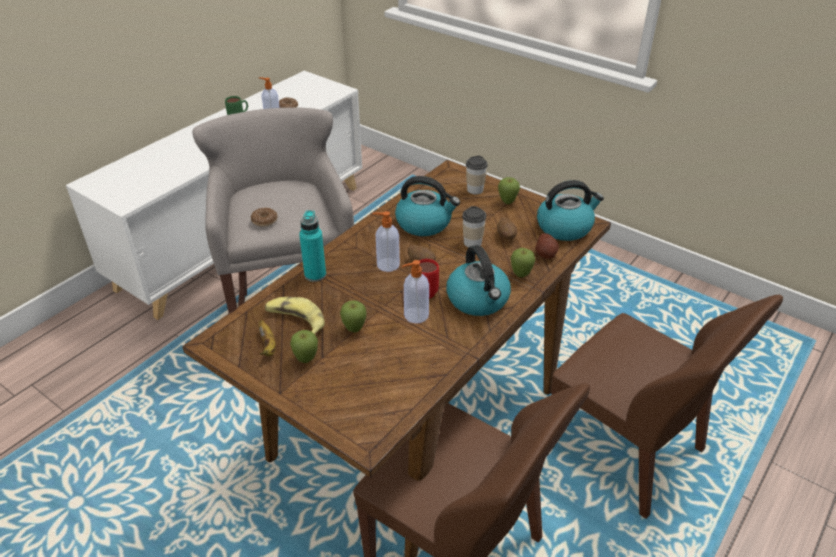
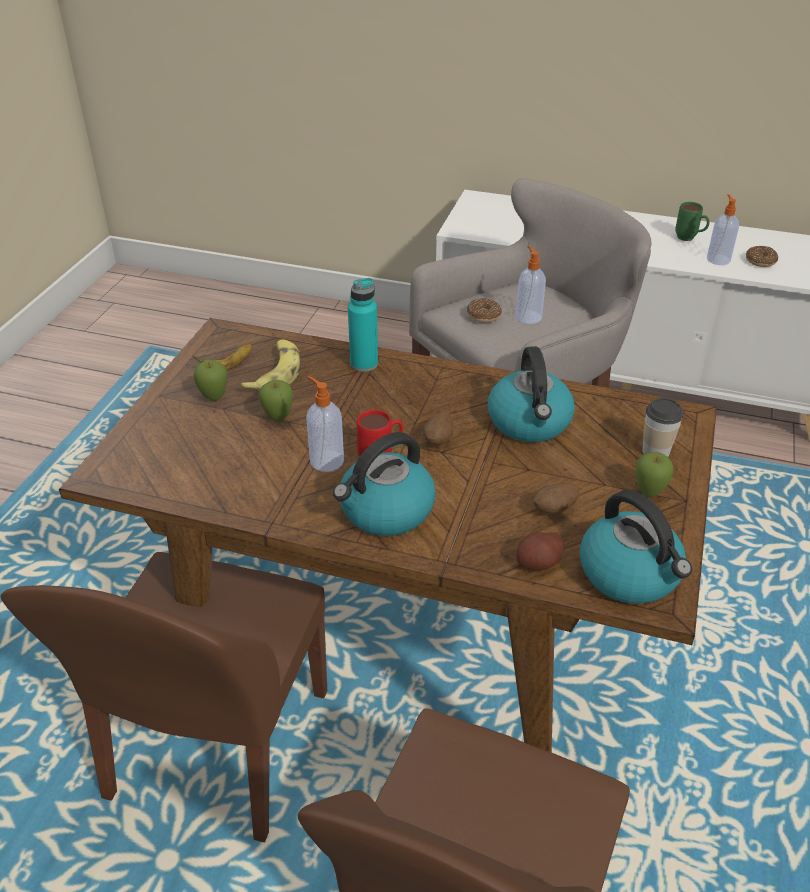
camera: 70 degrees right, 0 degrees up
(387, 265) = (416, 412): soap dispenser -> soap dispenser (528, 317)
(472, 243) = (515, 478): cup -> none
(521, 275) = (466, 543): apple -> none

